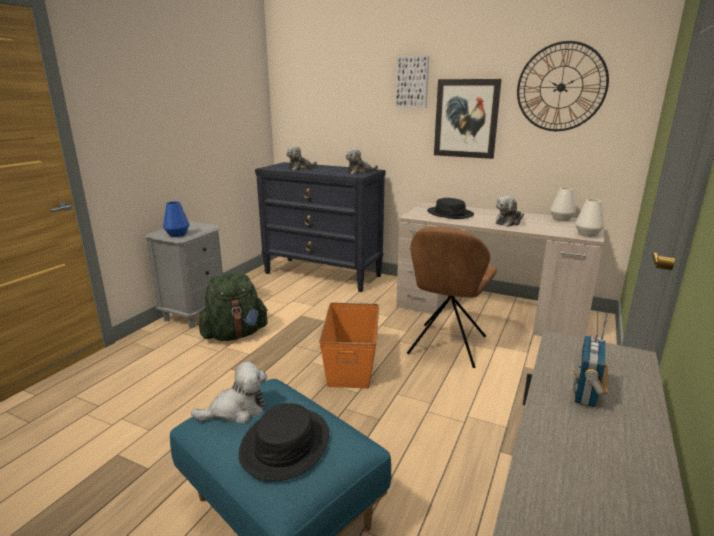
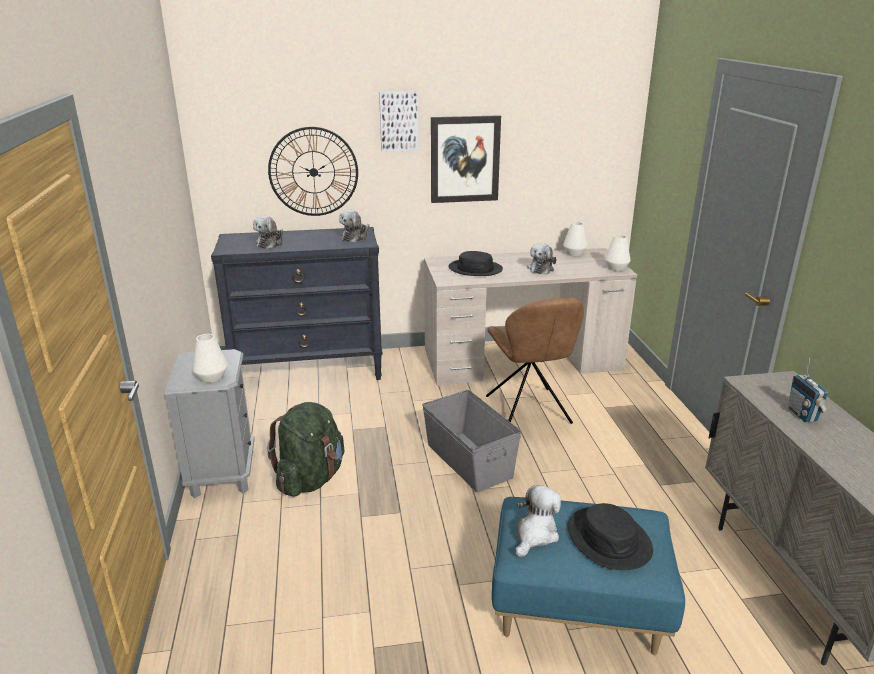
camera: 35 degrees left, 5 degrees up
(177, 234) = (211, 377): blue vase -> white vase
(352, 362) = (469, 460): orange storage box -> grey storage box
(561, 87) = (558, 122): wall clock -> wall clock (313, 172)

